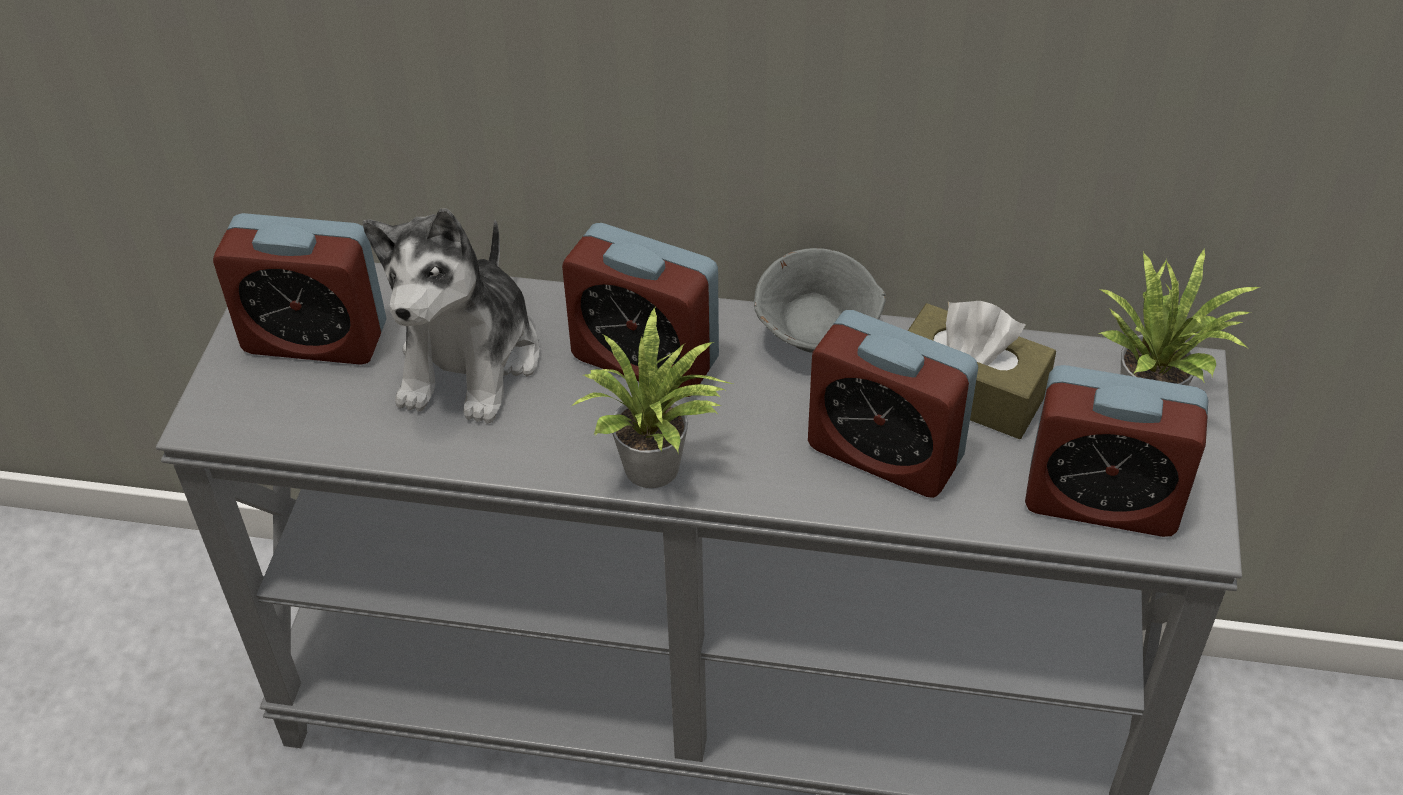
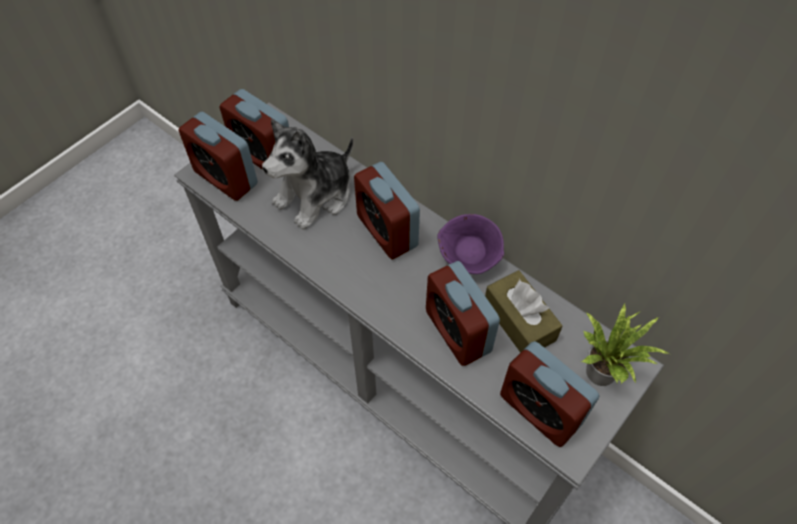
camera: 30 degrees right, 10 degrees up
(270, 406) = (226, 178): none -> alarm clock
(657, 471) = (354, 288): potted plant -> none
(818, 338) = (469, 258): grey bowl -> purple bowl

